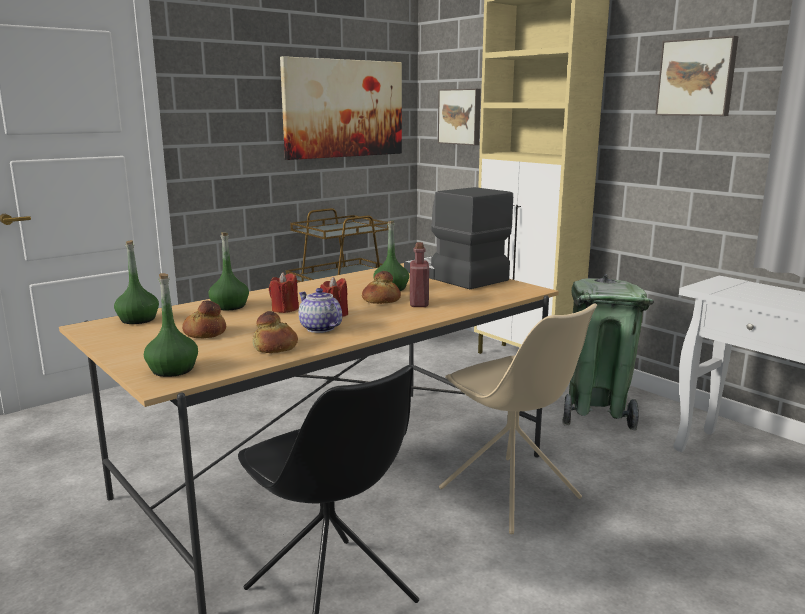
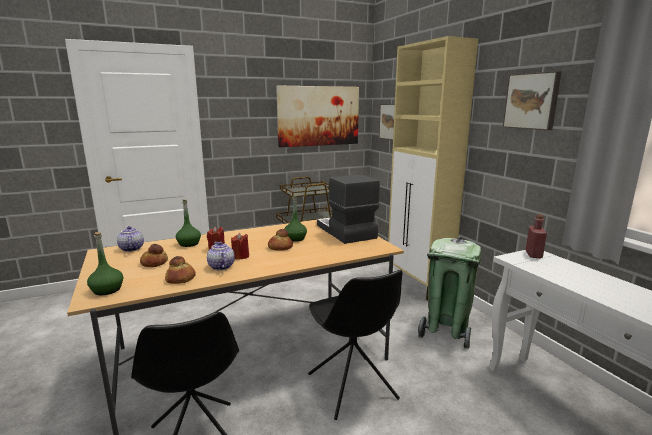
camera: 15 degrees right, 0 degrees up
(138, 320) = (131, 249): green bottle -> teapot
(419, 303) = (300, 252): red bottle -> red bottle (533, 255)
(511, 495) = (352, 387): beige chair -> black chair

